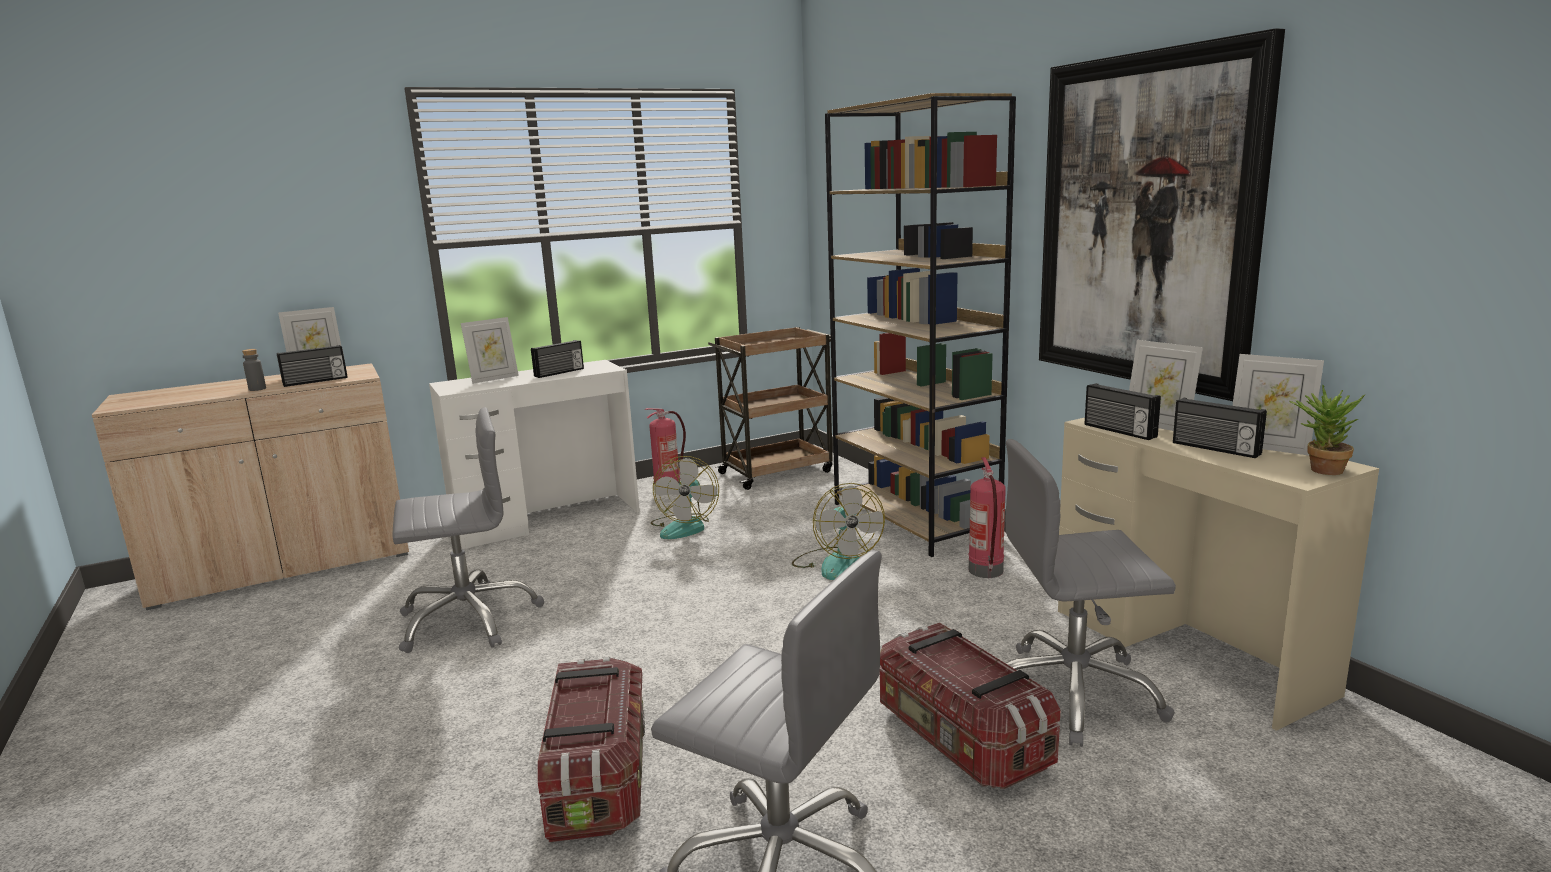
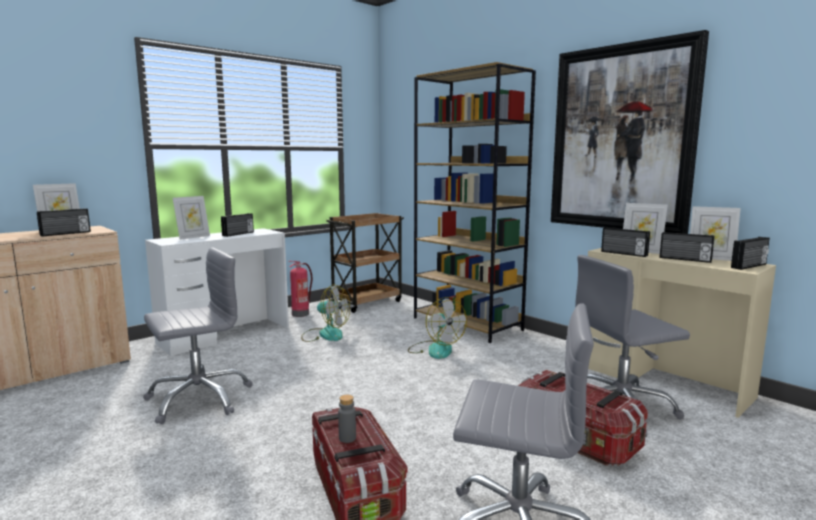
camera: 15 degrees left, 5 degrees down
(257, 389) = (20, 237): grey bottle -> grey bottle (347, 438)
(685, 526) = (325, 334): fan -> fan turned 60 degrees counterclockwise
(987, 571) = (527, 348): fire extinguisher -> none
(1319, 470) = (749, 266): potted plant -> radio

